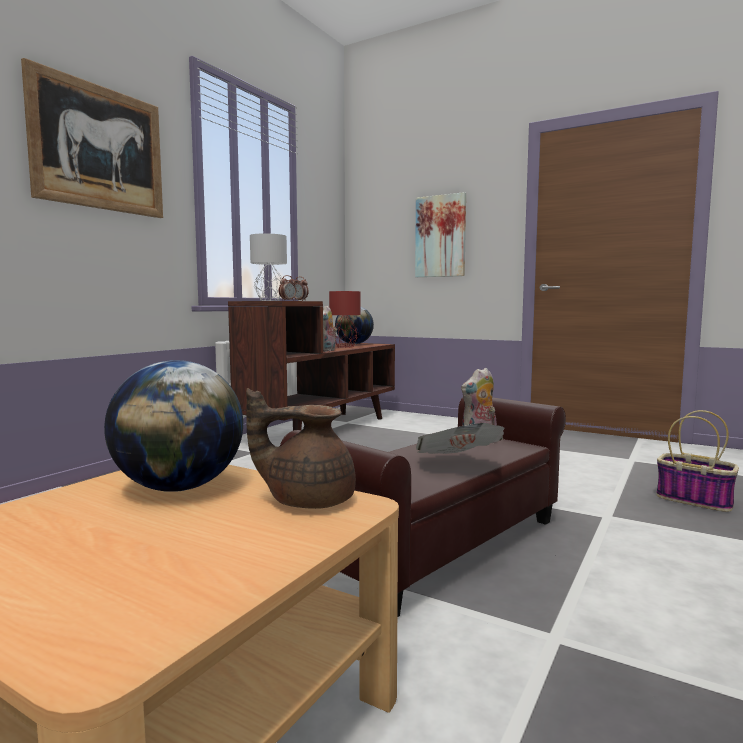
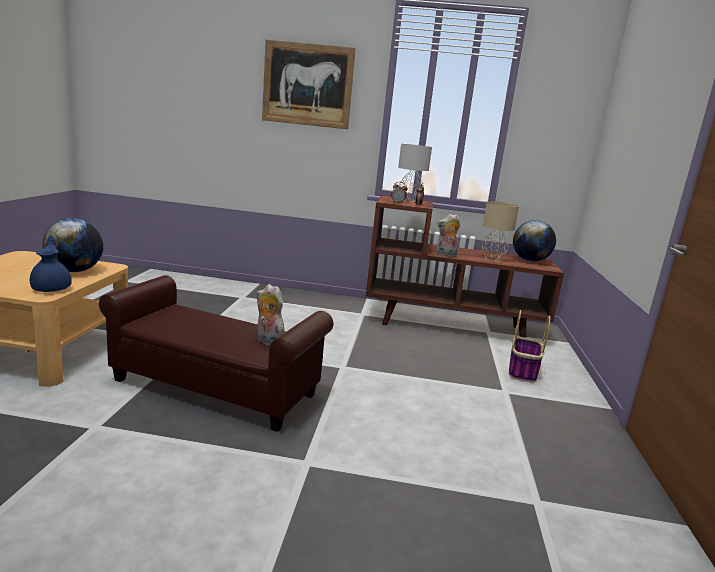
camera: 65 degrees right, 10 degrees up
(307, 500) = (52, 288): brown teapot -> blue teapot
(345, 347) = (492, 259): red table lamp -> beige table lamp
(440, 236) = (640, 155): picture -> none
(458, 465) = (197, 335): newspaper -> none
(695, 500) = (396, 533): basket -> basket (522, 372)

